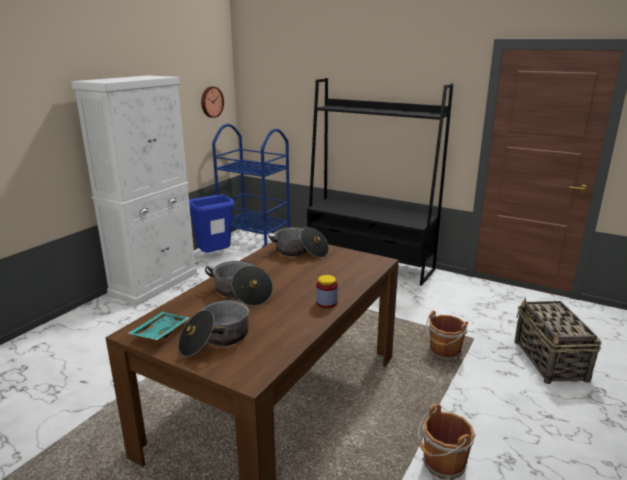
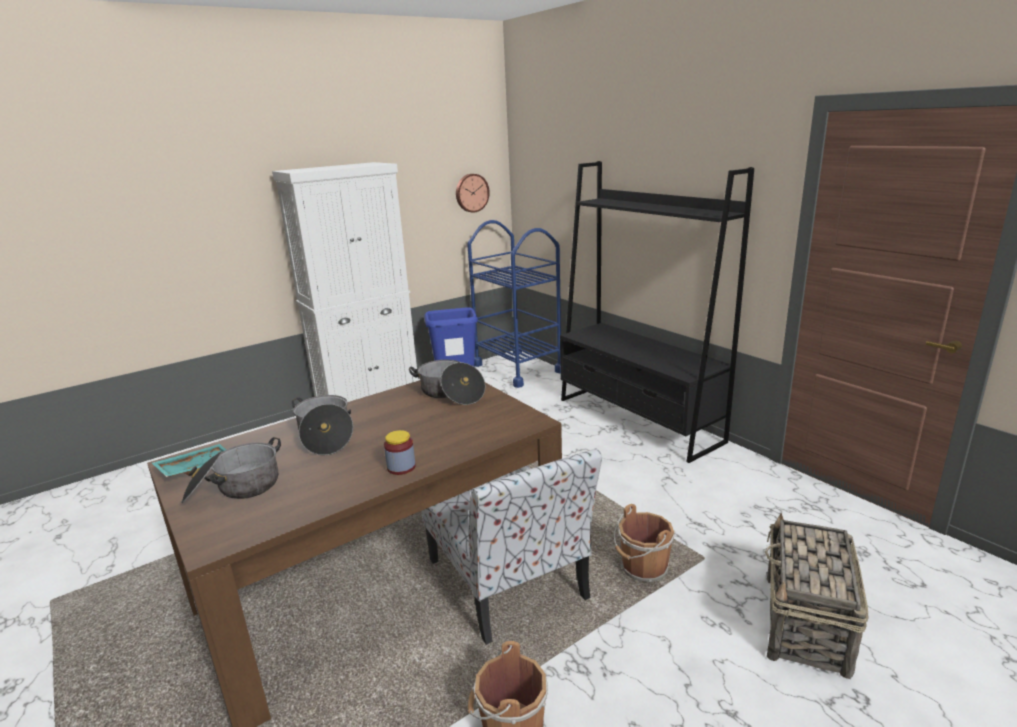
camera: 25 degrees right, 0 degrees up
(368, 380) = (509, 581): none -> chair

